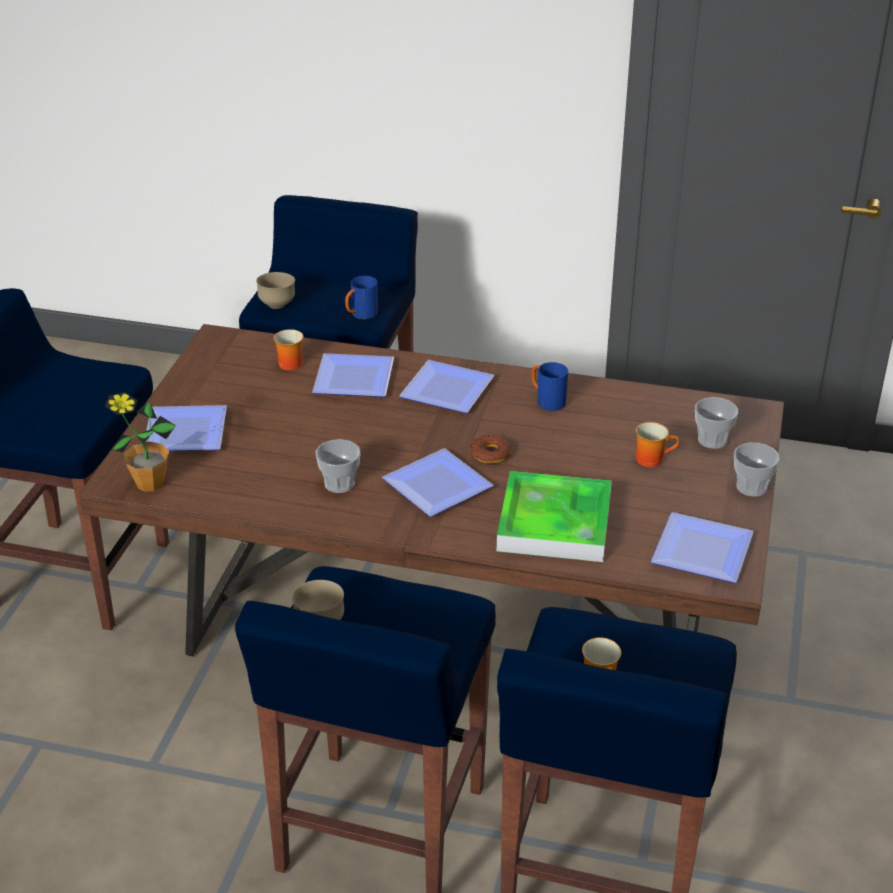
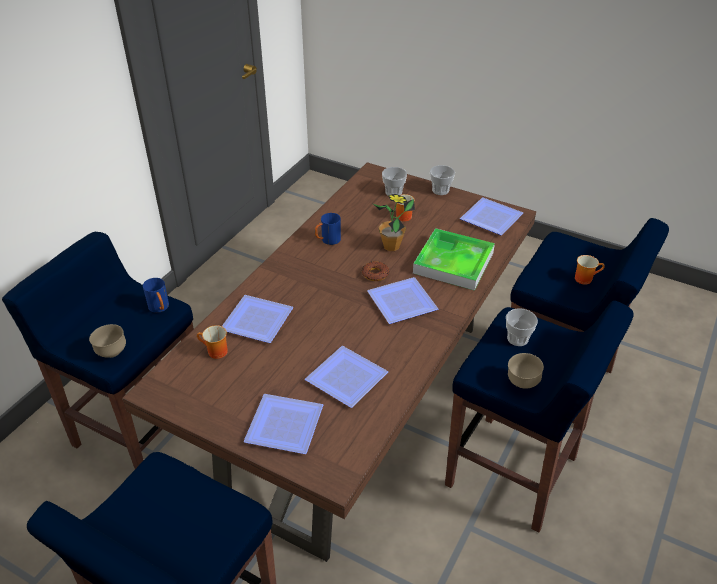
camera: 75 degrees left, 5 degrees up
(150, 483) = (347, 455): potted plant -> potted plant (391, 246)
(339, 484) = (384, 347): cup -> cup (517, 339)
(443, 391) = (295, 281): plate -> plate (347, 381)

